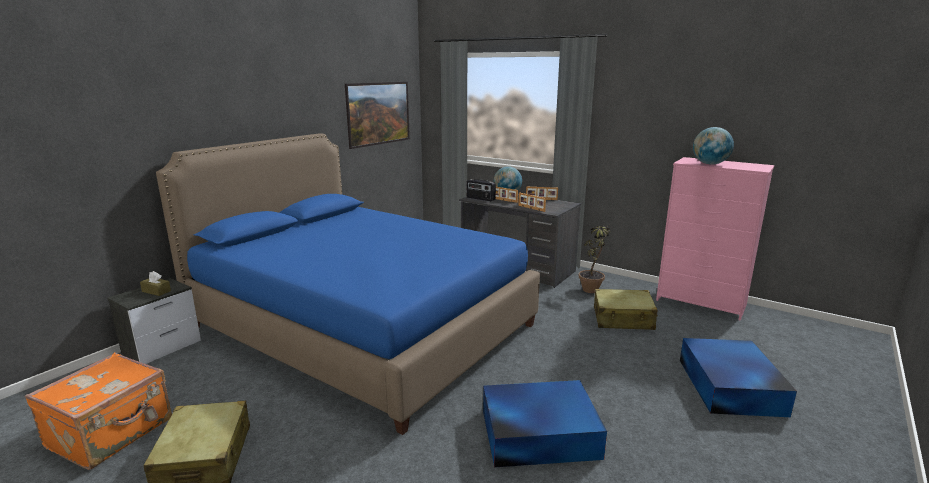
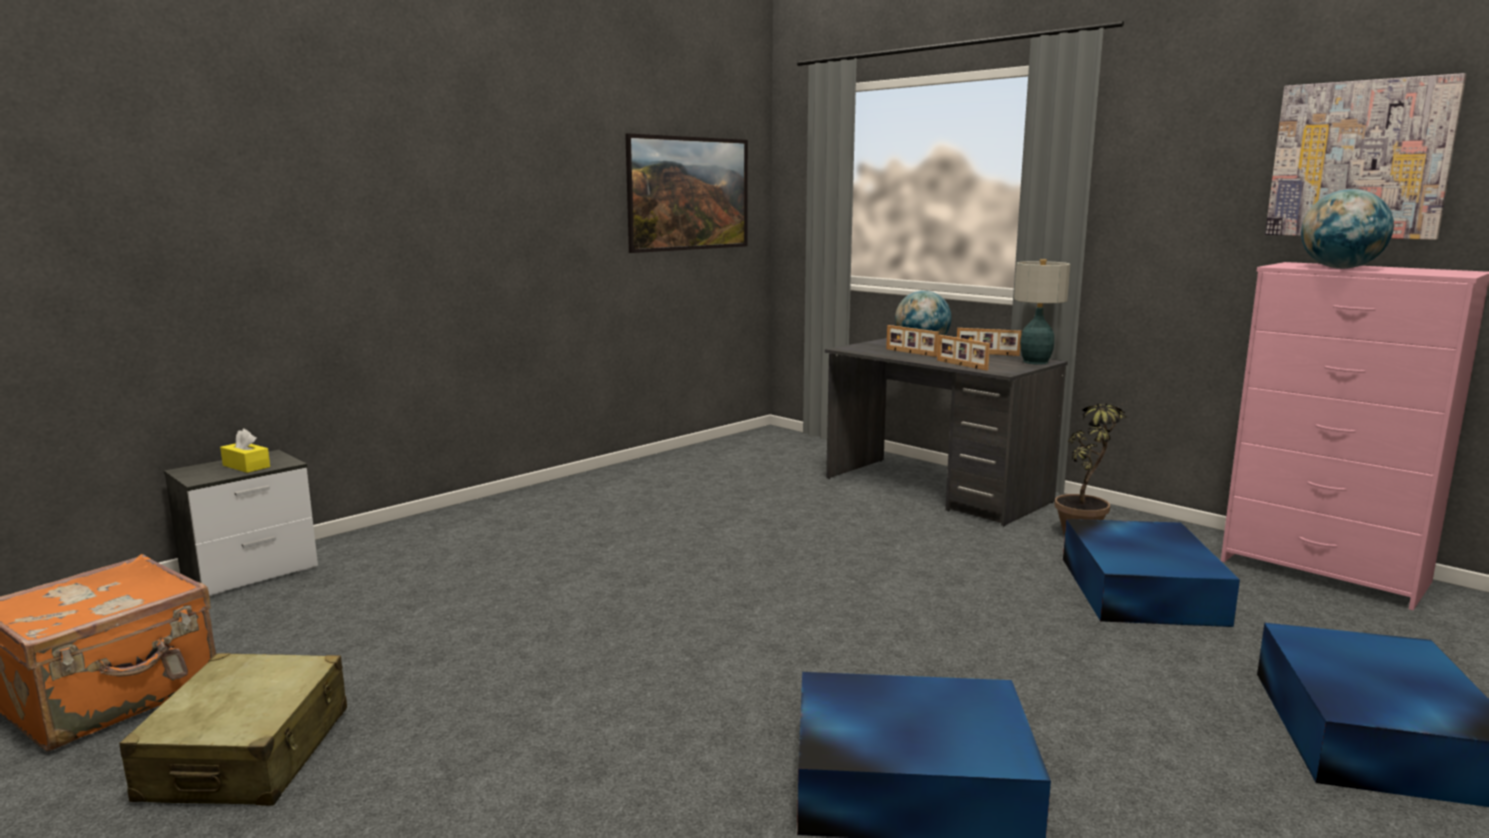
camera: 10 degrees right, 5 degrees down
(156, 291) = (246, 466): brown tissue box -> yellow tissue box
(362, 326) = (609, 565): blue bed -> none
(480, 199) = (866, 349): radio -> none
(566, 204) = (1036, 362): none -> table lamp
(623, 319) = (1141, 589): beige suitcase -> blue storage box
(717, 109) = (1359, 160): none -> picture

